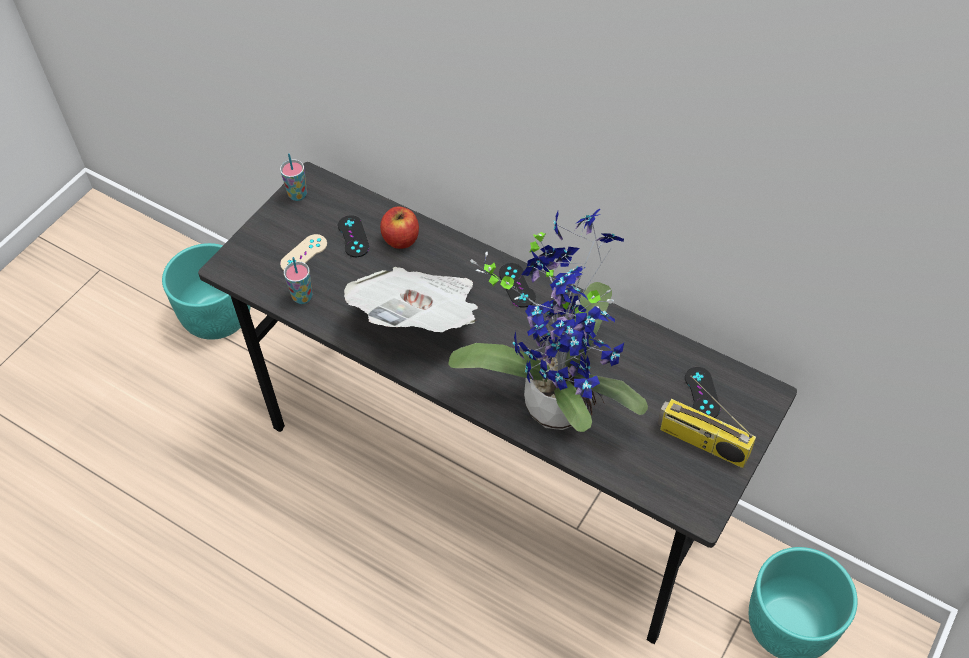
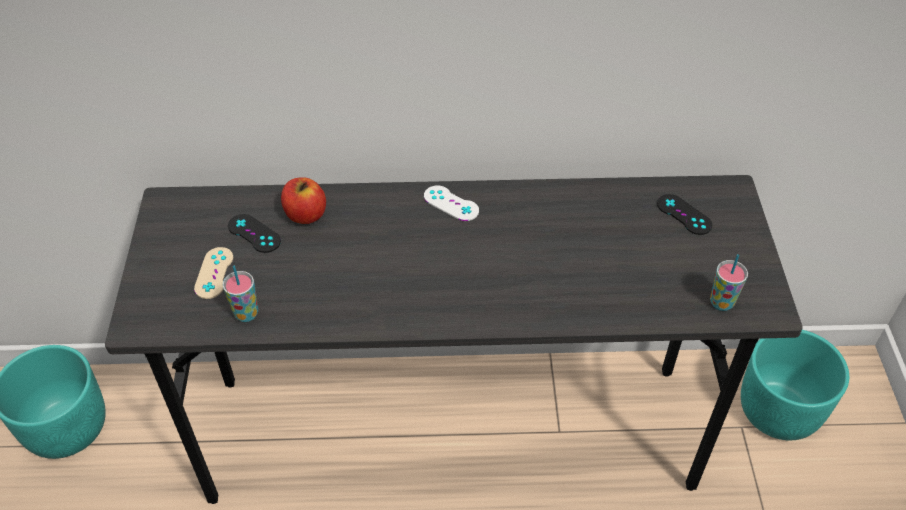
camera: 35 degrees left, 5 degrees down
(298, 195) = (162, 222): cup -> cup (721, 303)
(420, 319) = (385, 275): newspaper -> none
(517, 285) = (451, 203): black game controller -> white game controller
(557, 397) = (571, 279): potted plant -> none
(701, 442) = (719, 253): radio -> none

